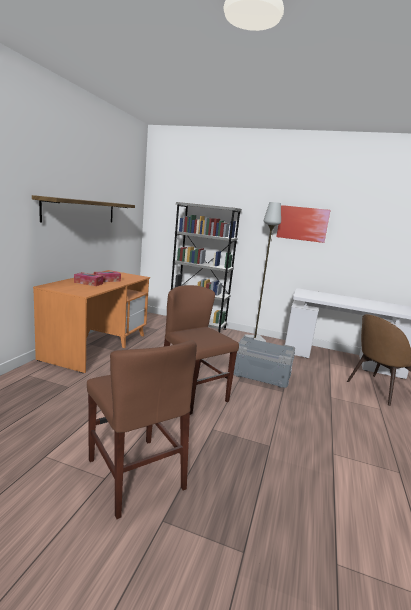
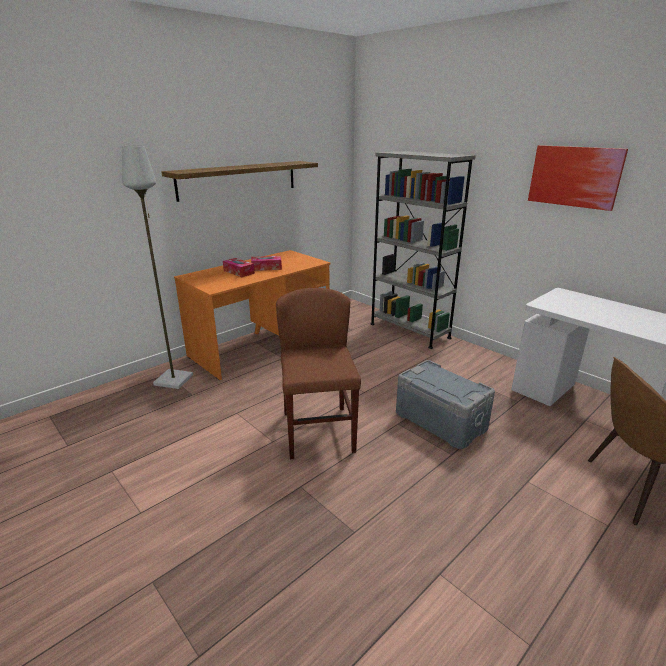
camera: 30 degrees right, 10 degrees up
(135, 474) = (171, 517): brown chair -> none
(254, 339) = (483, 360): grey floor lamp -> grey floor lamp (174, 380)

